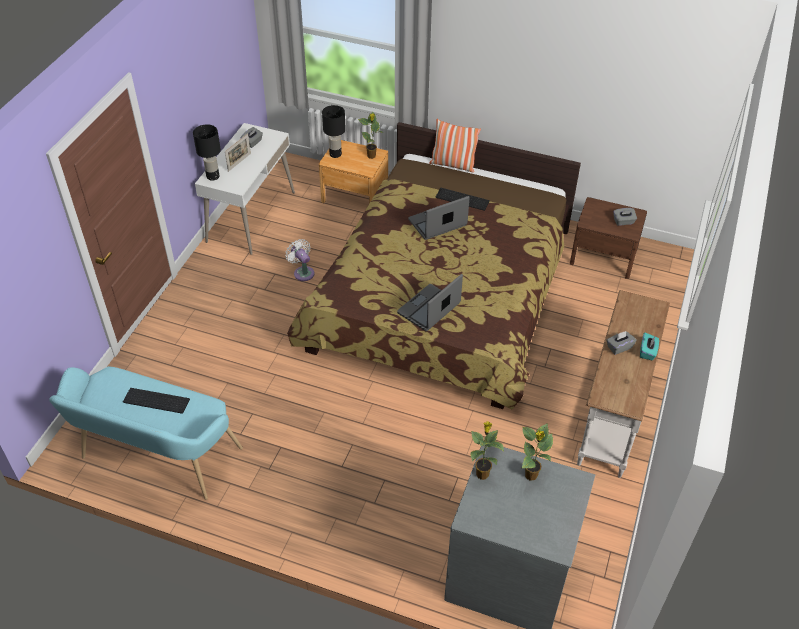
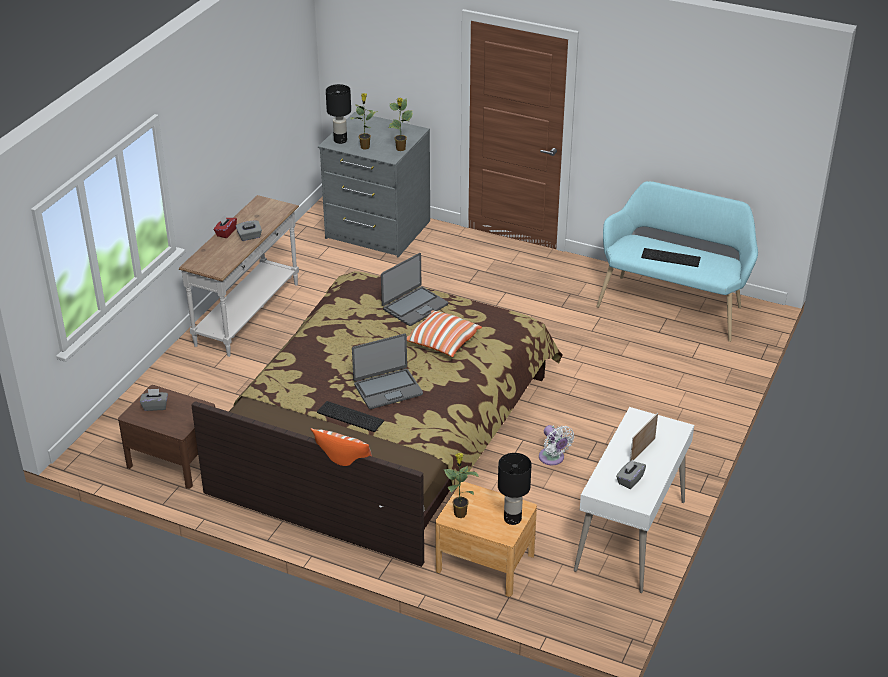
camera: 175 degrees left, 10 degrees down
(213, 176) = (672, 432): black table lamp -> black table lamp (340, 141)
(397, 270) = (442, 342): none -> pillow
(647, 352) = (226, 232): turquoise tissue box -> red tissue box

